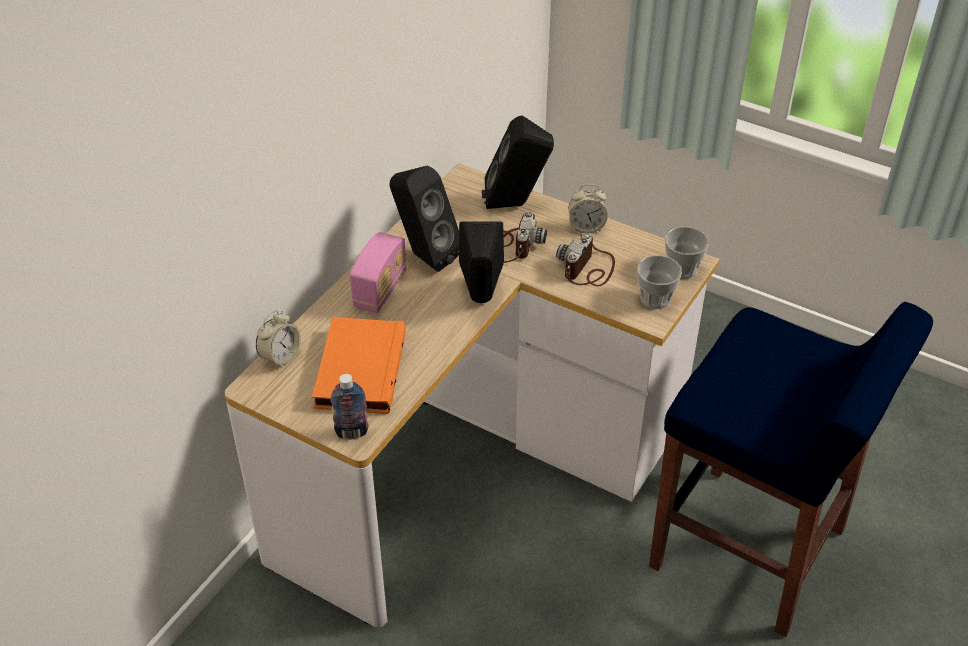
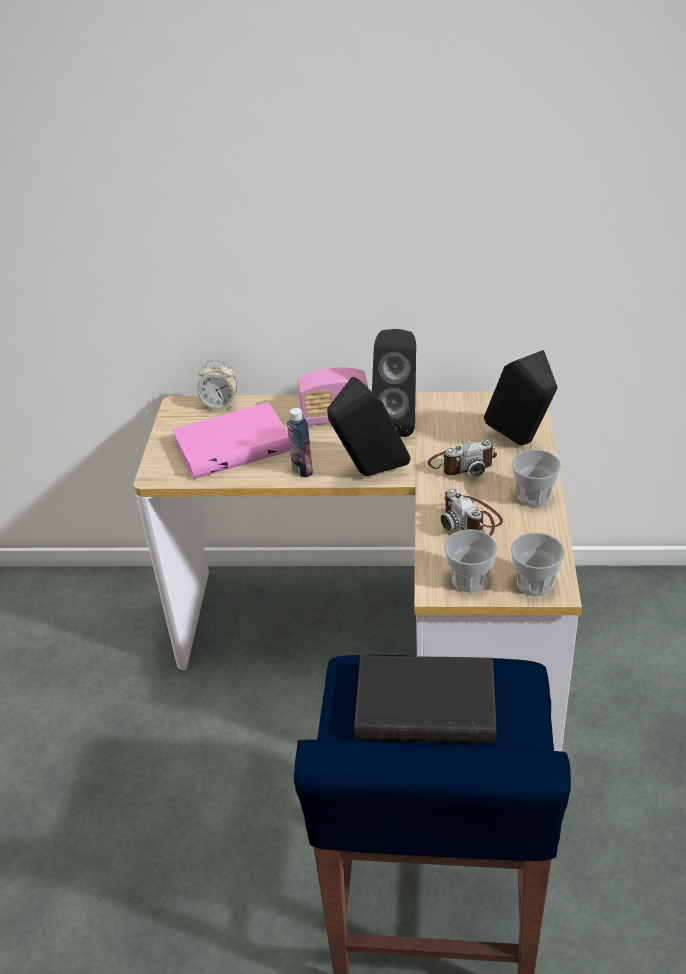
camera: 65 degrees right, 5 degrees down
(352, 432) = (161, 470): bottle -> bottle (302, 470)
(358, 369) = (233, 444): orange book -> pink book
(586, 227) = (533, 496): alarm clock -> cup
(588, 269) = (471, 520): camera -> camera turned 120 degrees counterclockwise
(753, 377) = (426, 702): none -> black book

